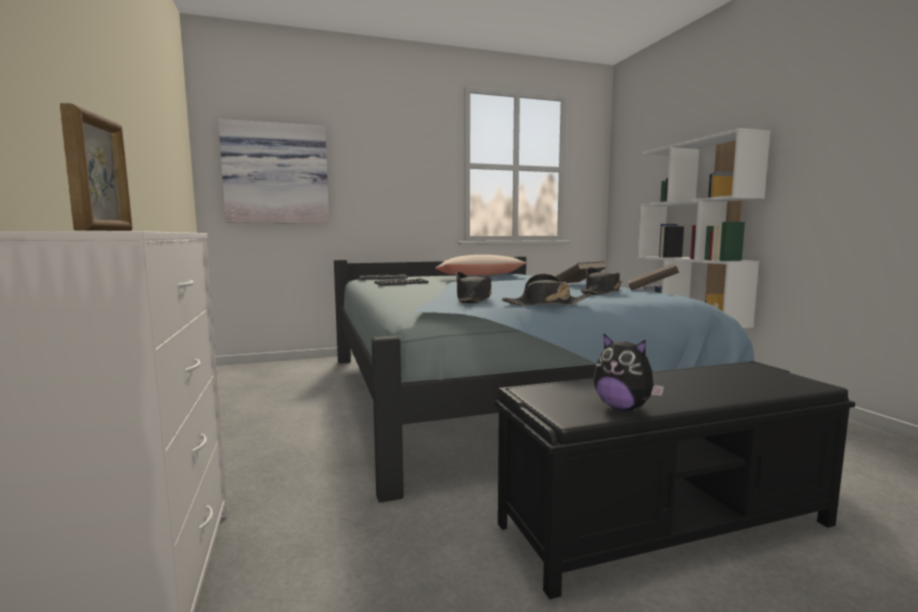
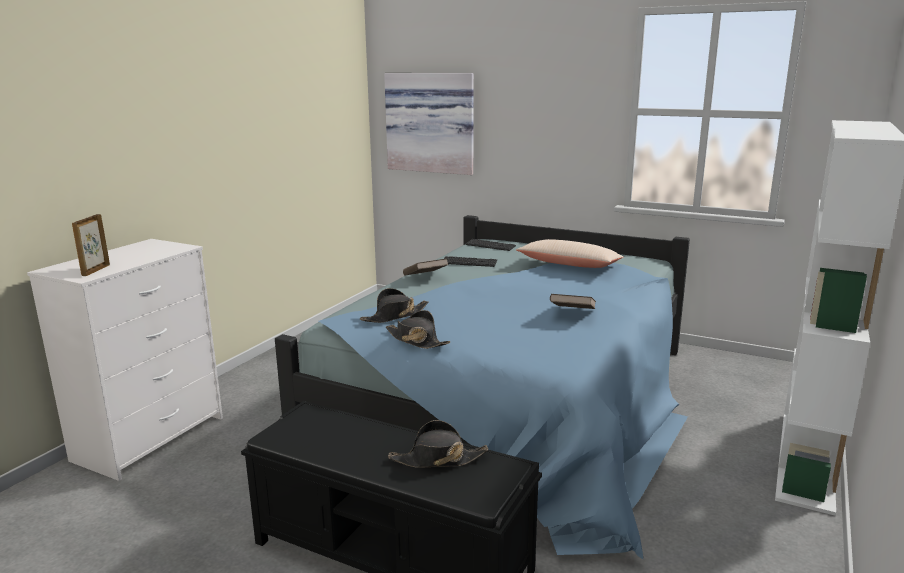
camera: 45 degrees right, 10 degrees up
(106, 230) = (95, 270): picture frame -> picture frame turned 150 degrees clockwise
(601, 292) = (536, 336): black hat -> black hat (437, 459)
(623, 408) = (308, 447): plush toy -> none
(652, 289) = (610, 346): brown book -> brown book (425, 278)

